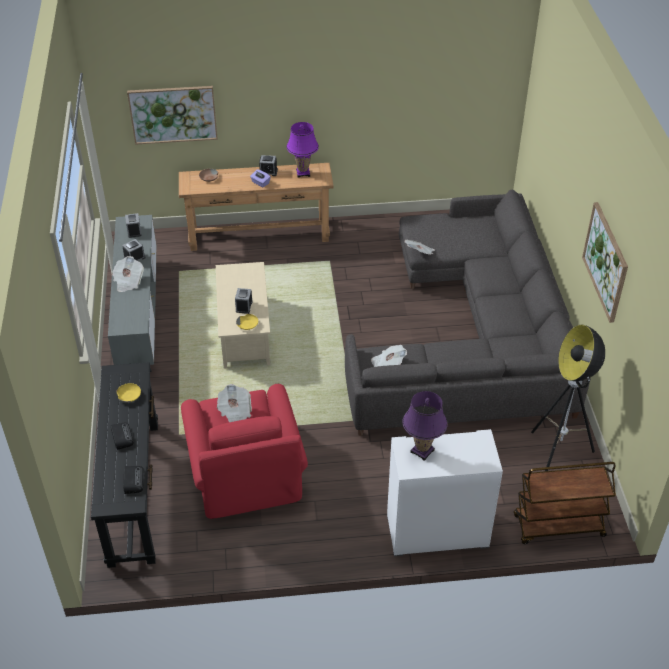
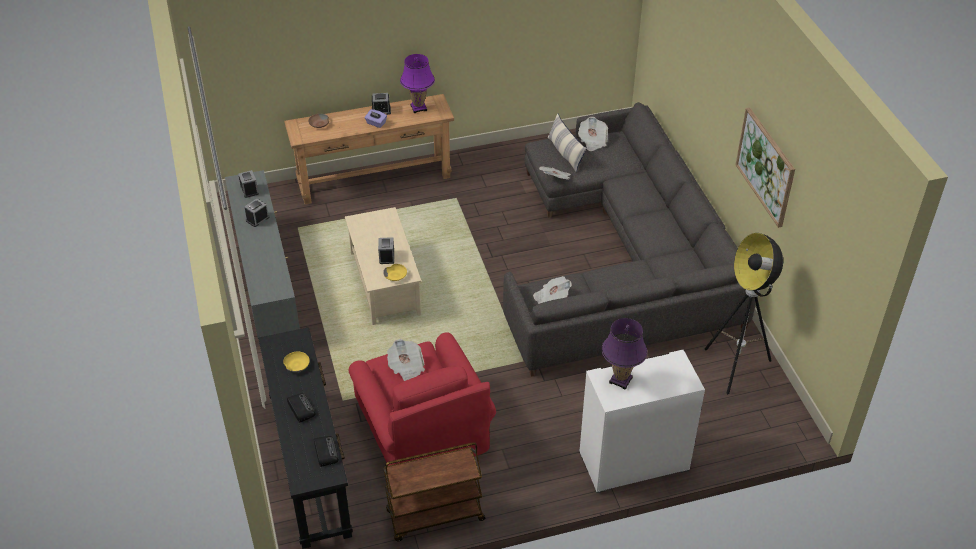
camera: 10 degrees left, 0 degrees up
(128, 281) = (257, 245): newspaper -> newspaper (592, 141)
(173, 114) = (277, 59): picture -> none
(435, 230) = (565, 153): none -> pillow
(558, 526) = (752, 440): brown cart -> brown cart (434, 516)

